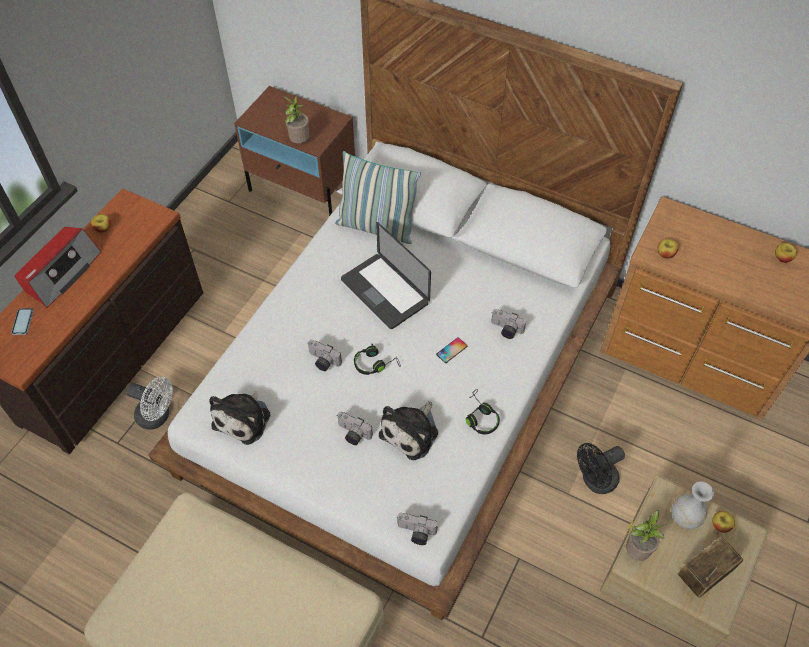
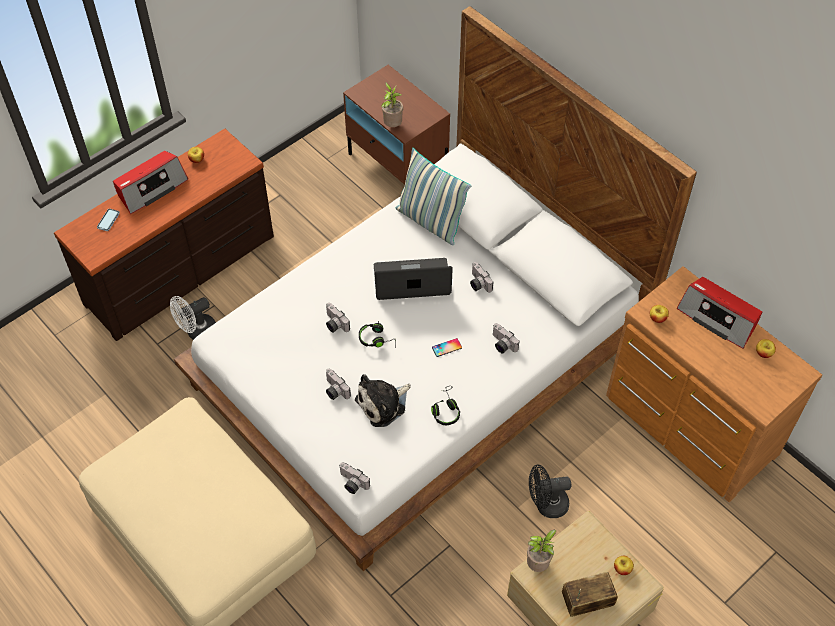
camera: 20 degrees right, 0 degrees up
(158, 416) = (197, 332): white fan -> white fan turned 105 degrees clockwise
(244, 417) = (254, 350): plush toy -> none
(384, 292) = (412, 281): laptop -> laptop turned 105 degrees clockwise
(453, 275) = (478, 283): none -> camera
(684, 518) = (593, 552): white vase -> none
(722, 236) = (718, 318): none -> radio

